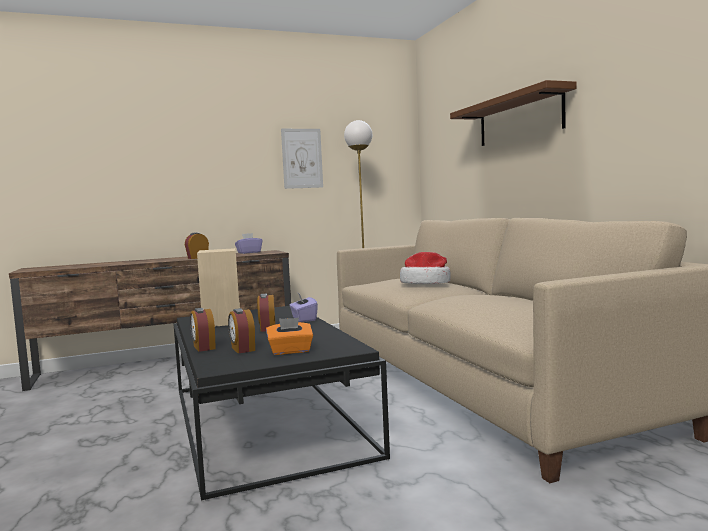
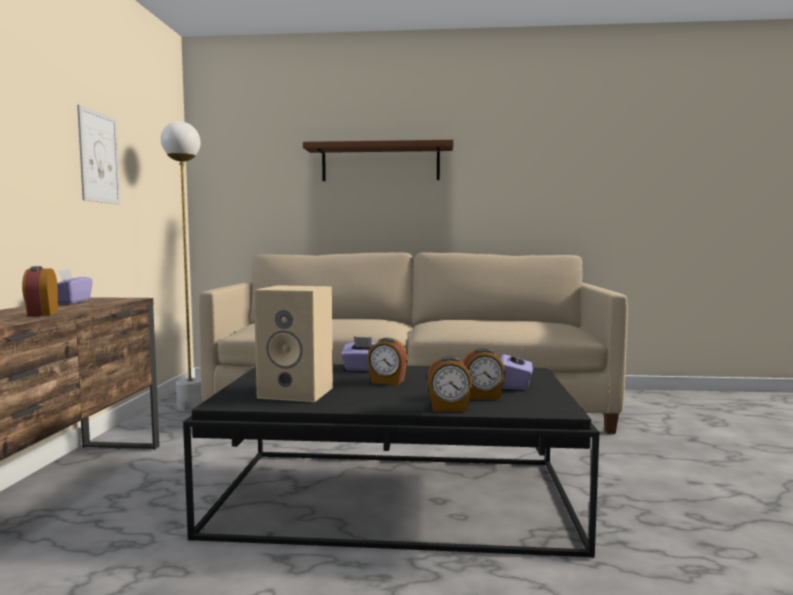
camera: 65 degrees left, 0 degrees up
(290, 351) = (516, 385): orange tissue box -> purple tissue box
(426, 283) = (359, 319): hat -> none

